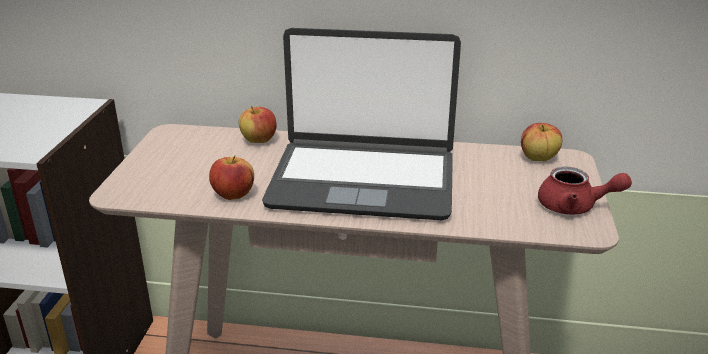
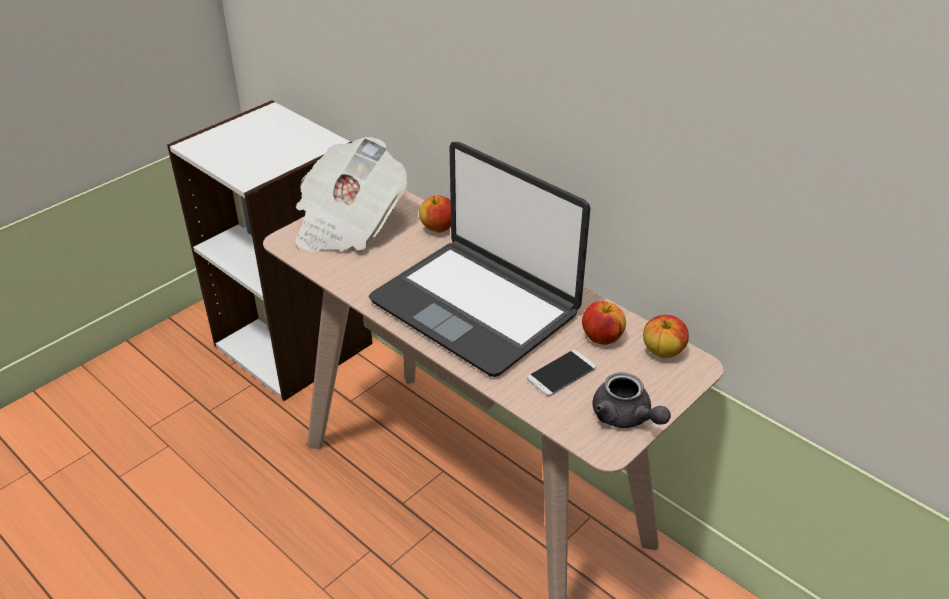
camera: 35 degrees right, 10 degrees up
(167, 162) = (348, 223): none -> newspaper
(233, 195) = (363, 277): apple -> apple (601, 337)
(490, 198) = (561, 373): none -> phone
(574, 207) = (626, 417): red teapot -> grey teapot

